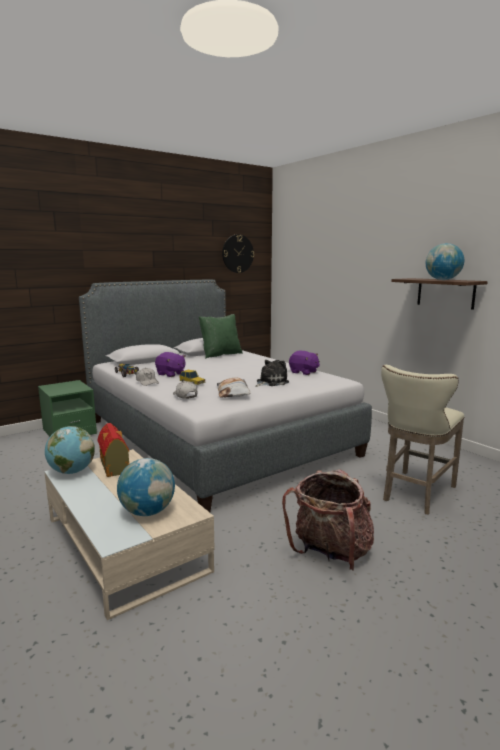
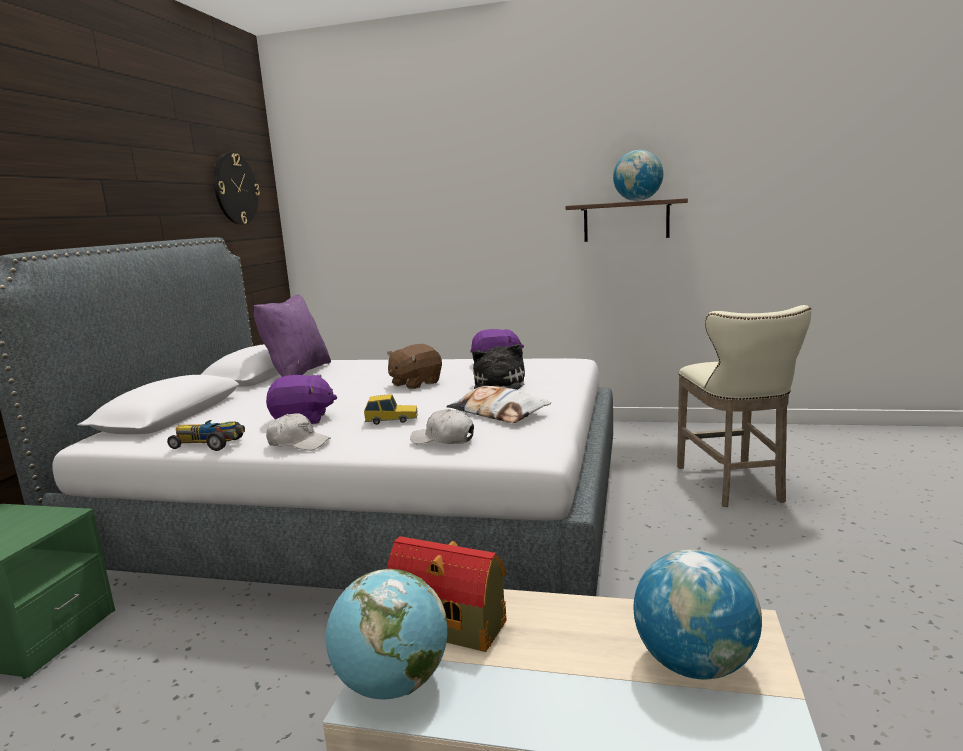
camera: 40 degrees left, 0 degrees up
(220, 354) = (297, 372): green pillow -> purple pillow
(245, 371) = (415, 383): none -> brown plush toy
(330, 553) = (807, 596): backpack -> none

